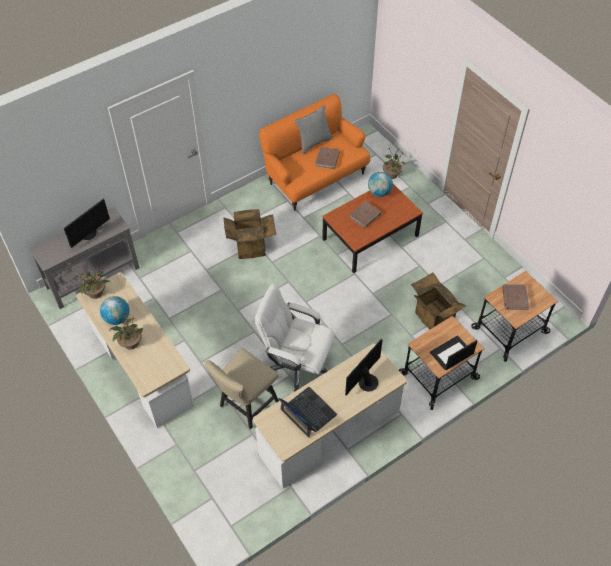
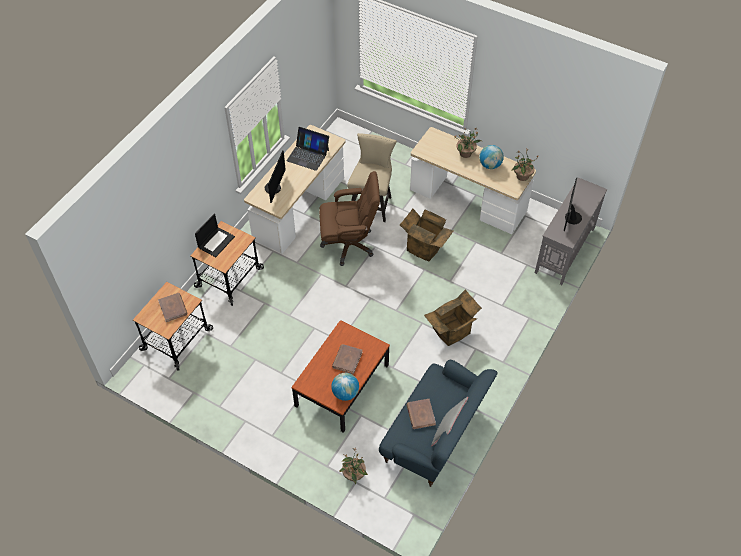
camera: 155 degrees right, 0 degrees up
(296, 365) = (349, 244): white office chair -> brown office chair
(315, 178) = (434, 435): orange sofa -> blue sofa
(432, 316) = (251, 327): cardboard box -> cardboard box (425, 246)

